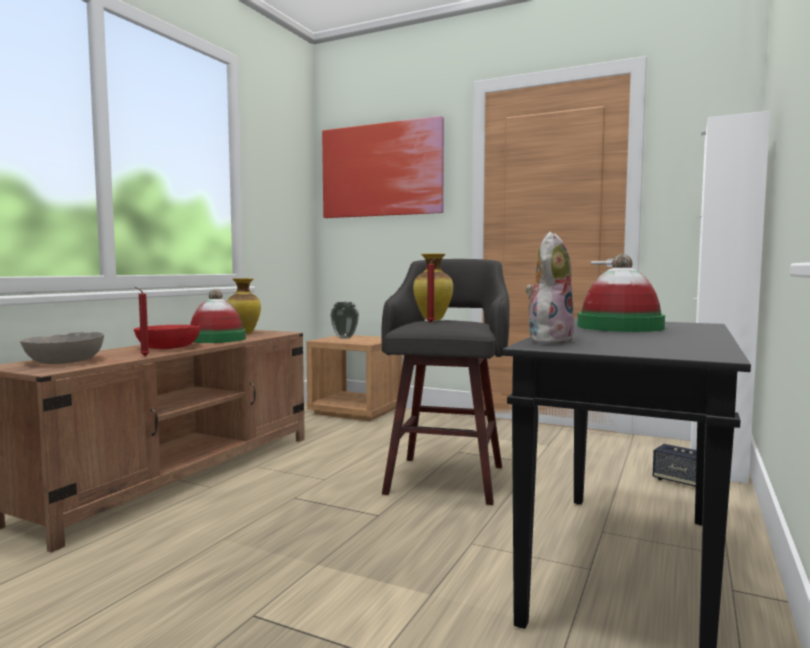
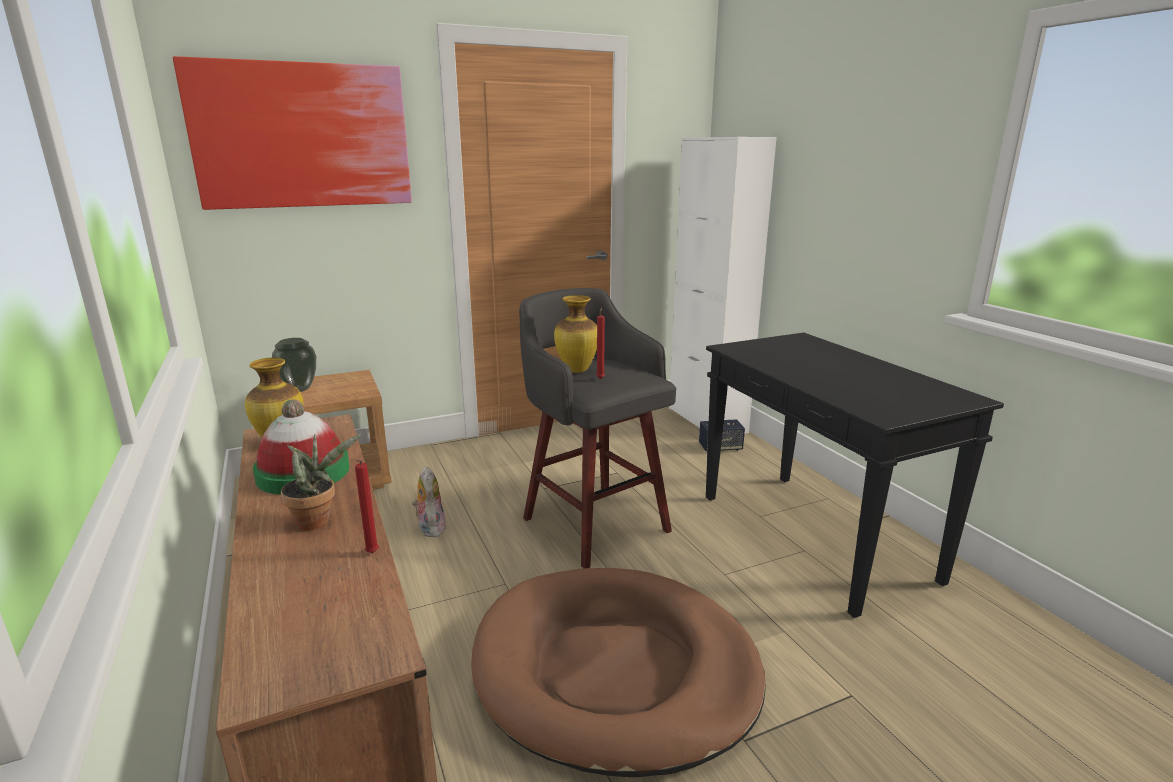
camera: 50 degrees left, 15 degrees up
(64, 361) = (308, 627): grey bowl -> none
(168, 347) = (318, 520): red bowl -> potted plant
(278, 540) = (615, 670): none -> brown dog bed
(548, 340) = (857, 404): plush toy -> plush toy (430, 528)
(620, 327) = (795, 359): hat -> none

